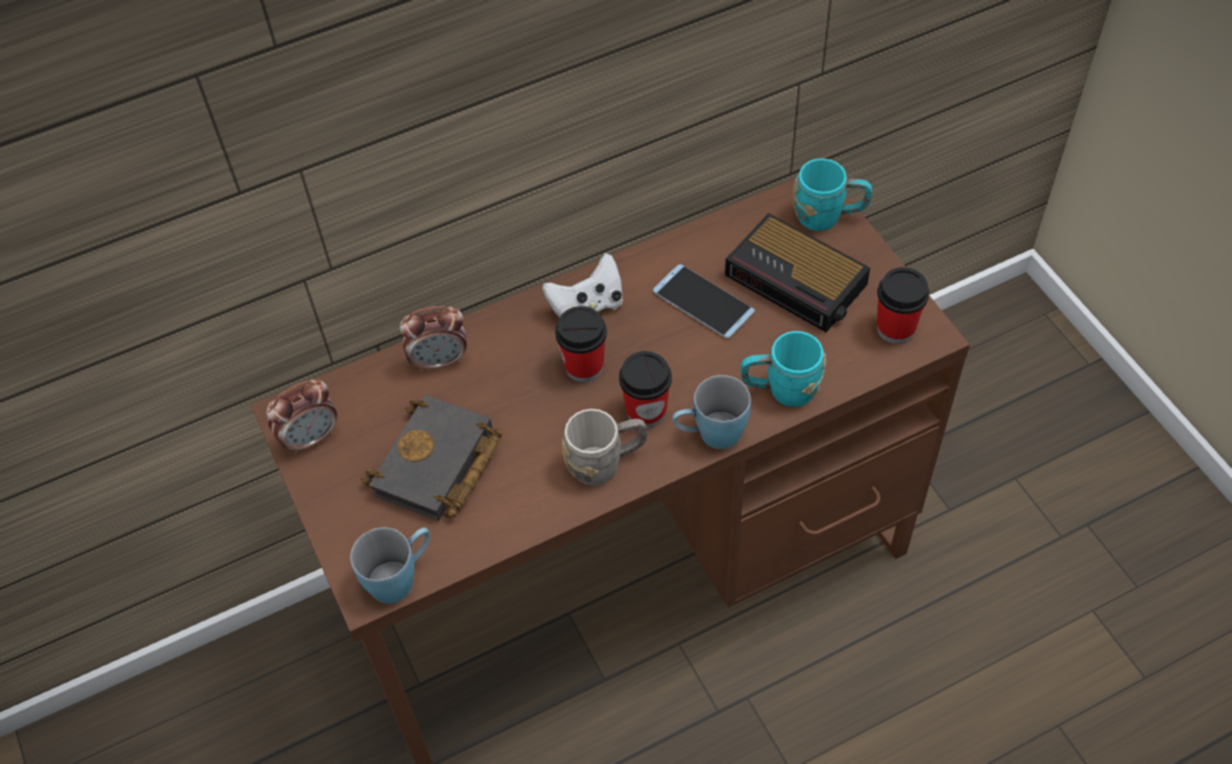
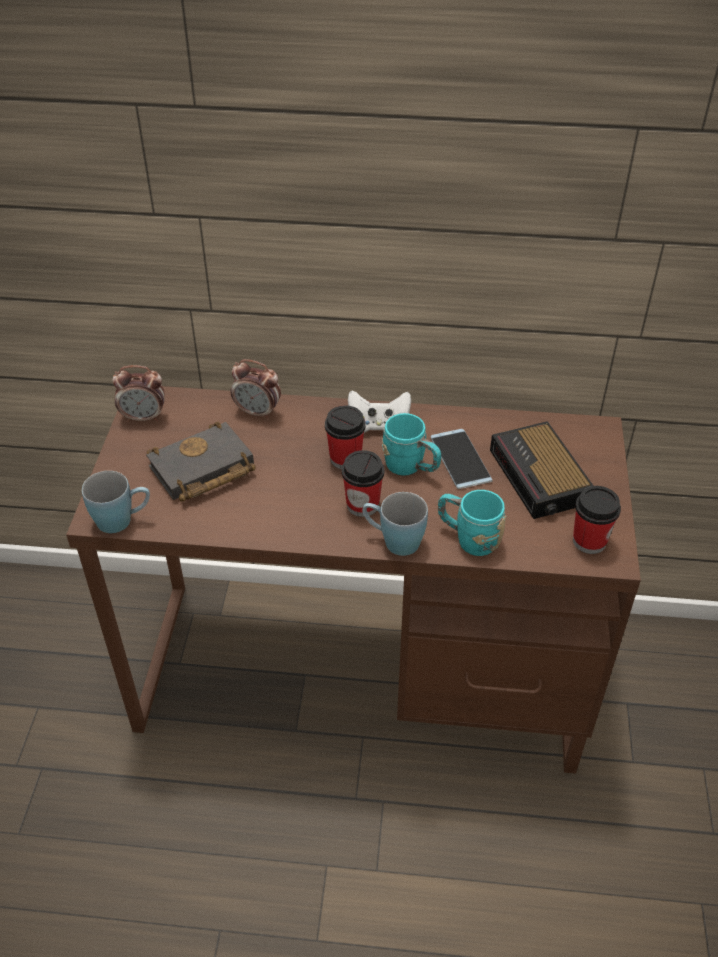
camera: 30 degrees right, 10 degrees down
(606, 463) = (308, 522): grey mug -> none
(828, 216) = (598, 449): turquoise mug -> turquoise mug (411, 468)

